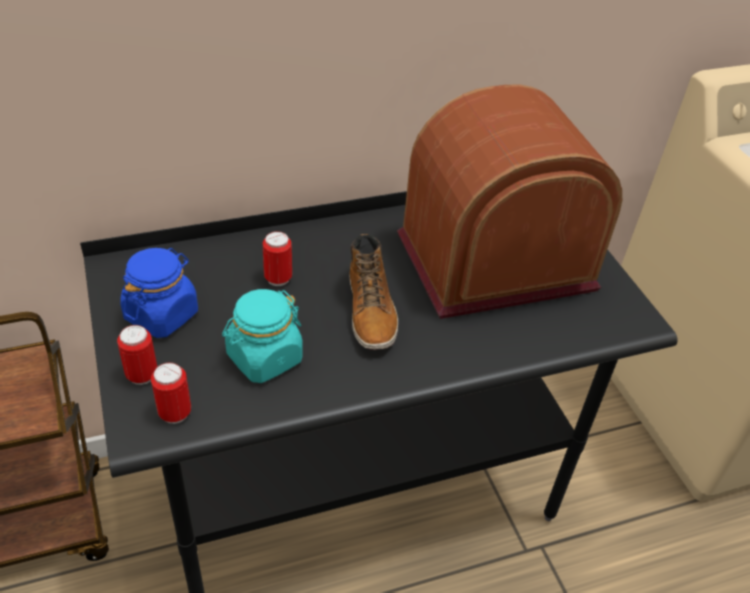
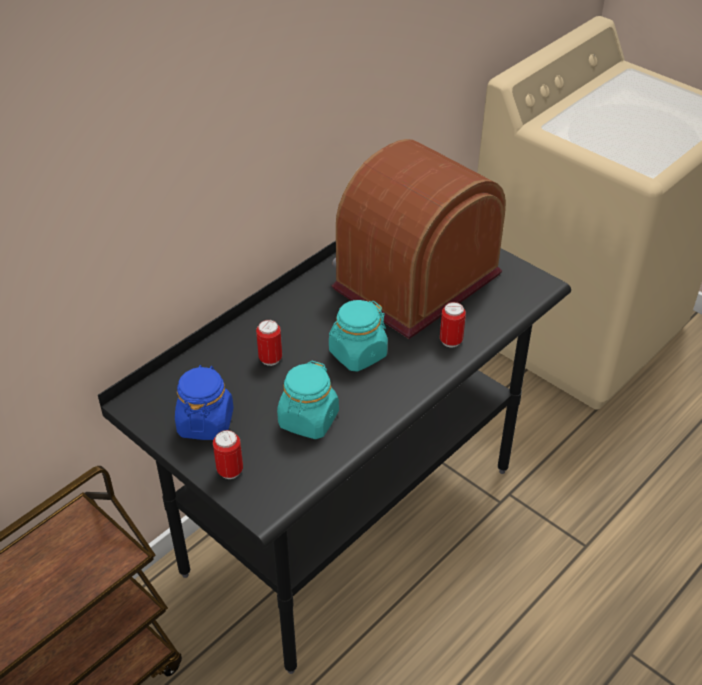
camera: 25 degrees left, 0 degrees up
(175, 413) = (277, 485): can -> can (451, 341)
(371, 311) = (357, 354): boot -> turquoise jar

